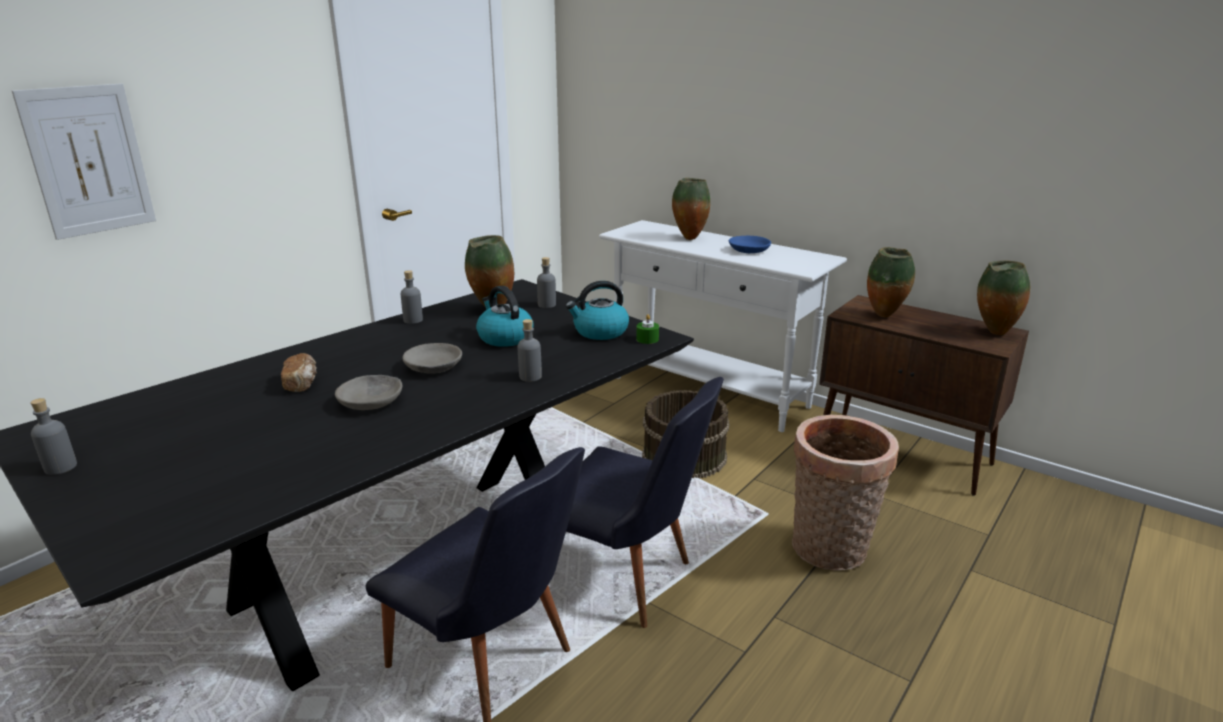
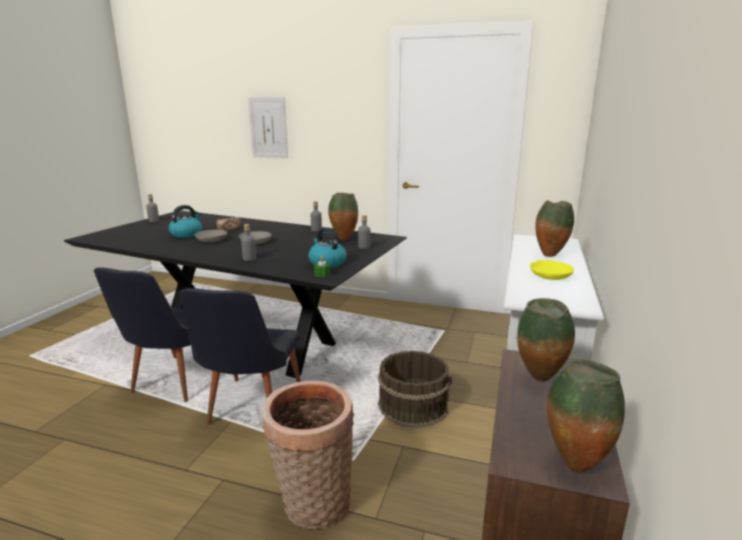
camera: 70 degrees right, 5 degrees down
(504, 337) = (303, 247): kettle -> kettle (186, 234)
(748, 250) = (549, 275): blue bowl -> yellow bowl

